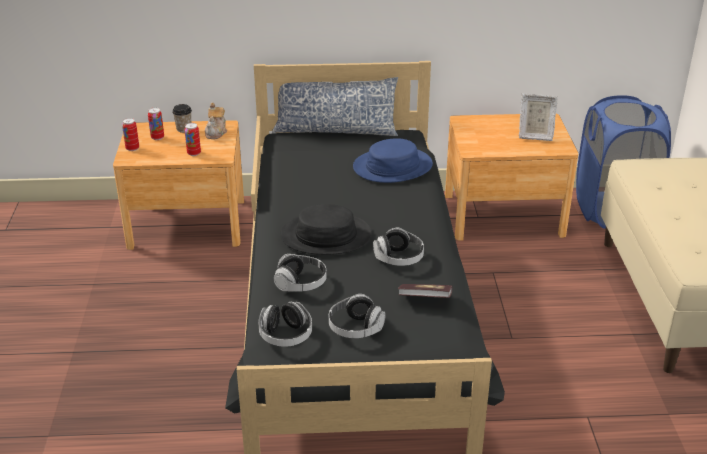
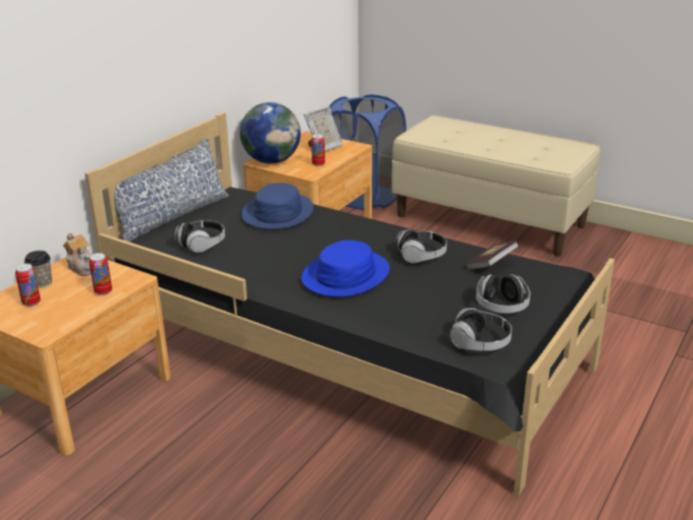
camera: 55 degrees left, 5 degrees down
(132, 148) = (27, 324): can -> can (318, 164)
(301, 283) = (407, 311): headphones -> headphones (202, 244)
(326, 236) = (346, 275): black hat -> blue hat
(473, 125) = (272, 161): none -> globe

